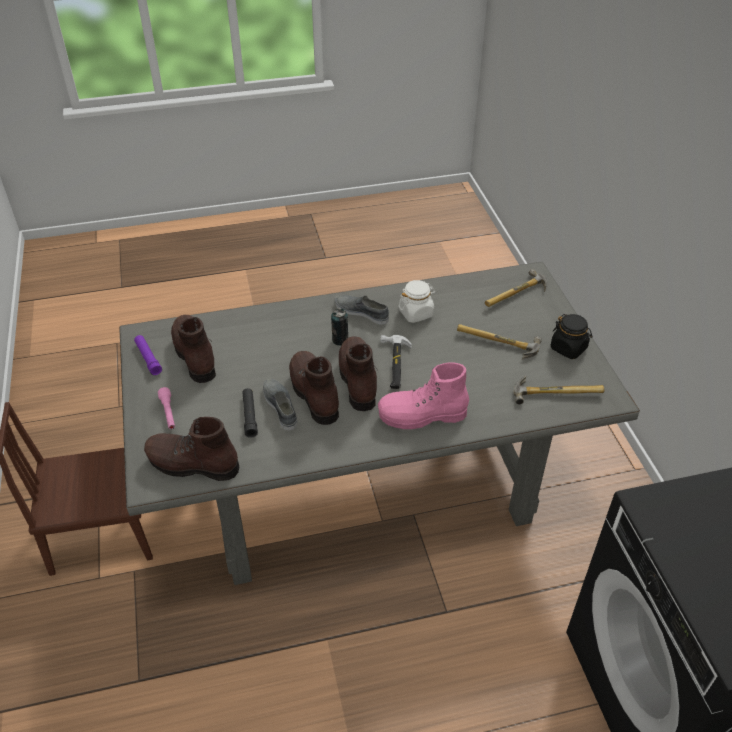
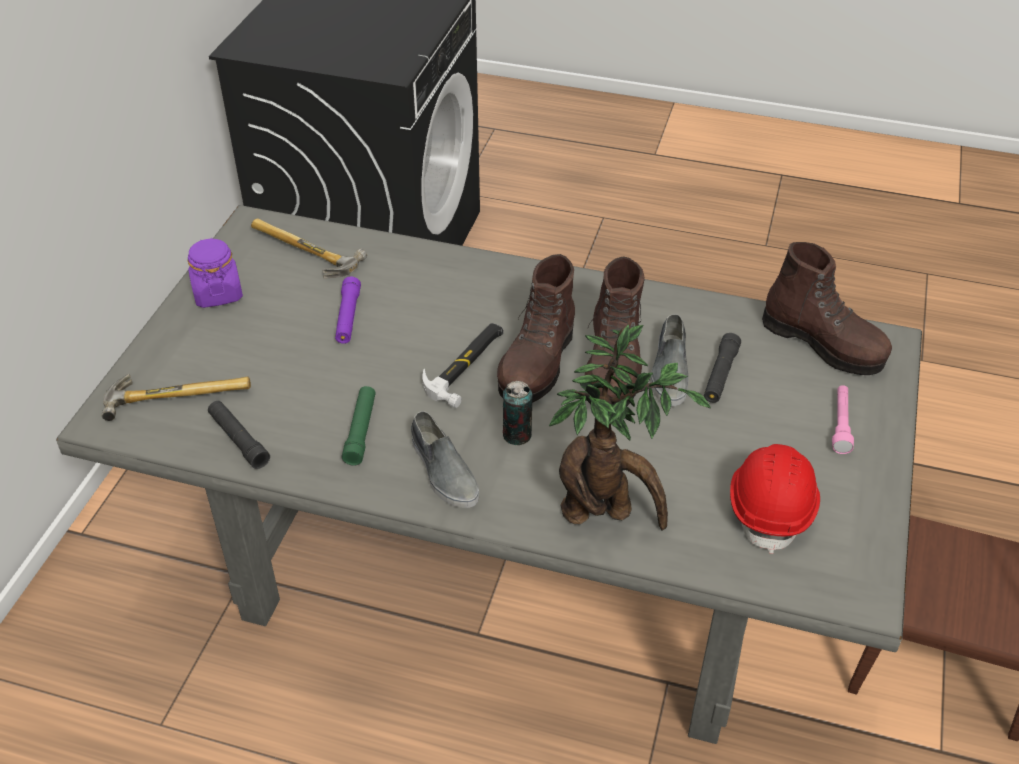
camera: 150 degrees left, 0 degrees up
(148, 358) = (855, 534): purple flashlight -> purple flashlight (348, 317)
(194, 355) = (771, 507): brown boot -> red hard hat
(273, 323) = (606, 513): none -> potted plant
(416, 313) = (360, 431): white jar -> green flashlight
(422, 416) = (491, 290): pink boot -> none
(465, 289) = (239, 440): none -> black flashlight
(497, 345) = (301, 335): hammer -> none
(568, 348) = (217, 293): black jar -> purple jar

